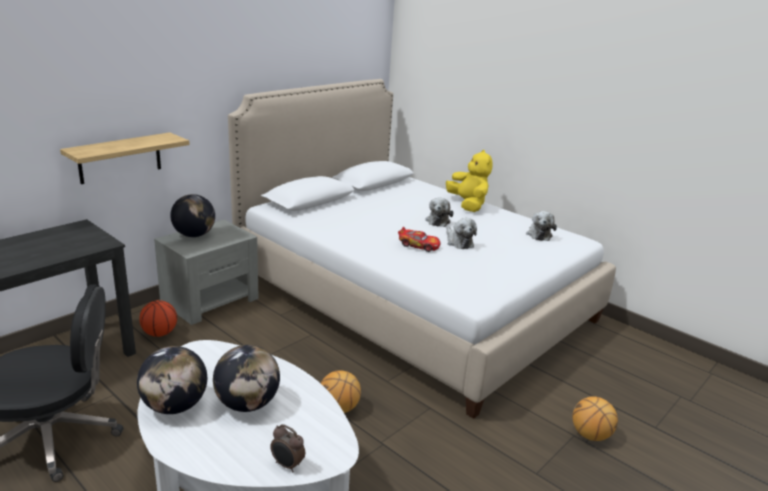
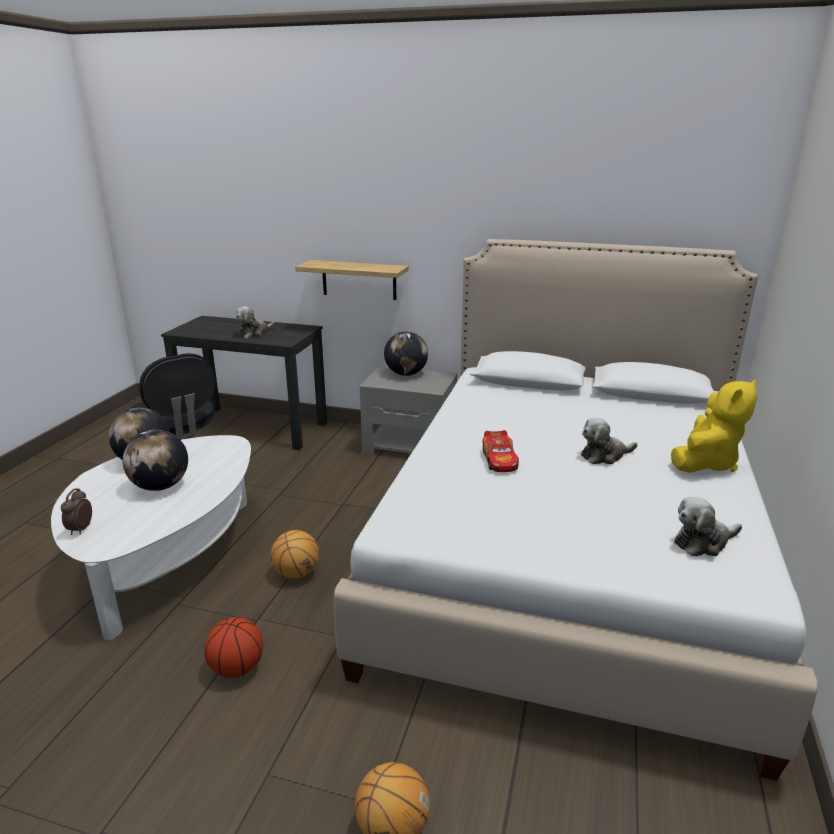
camera: 65 degrees right, 0 degrees up
(160, 333) = (335, 447): basketball -> basketball (237, 668)
(458, 242) = (555, 483): plush toy -> plush toy (254, 333)

